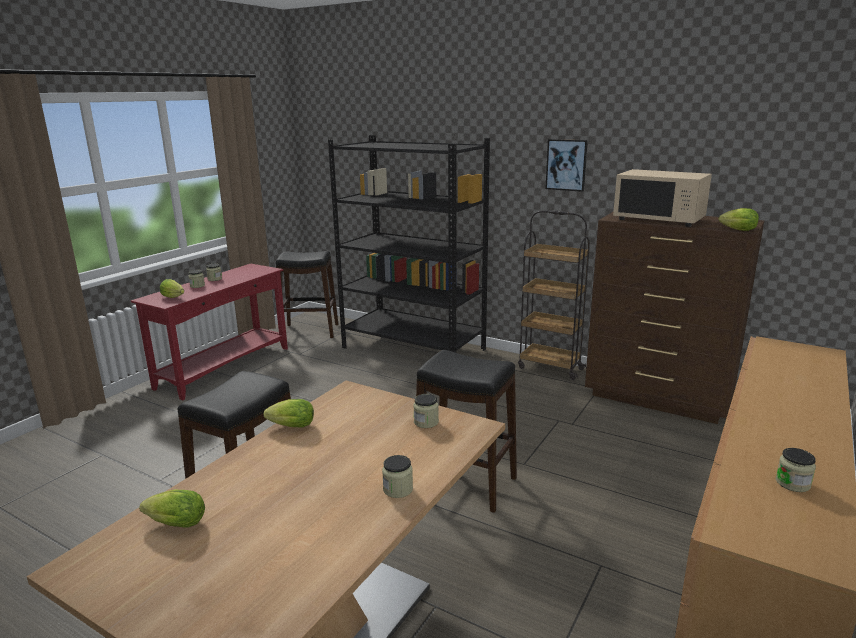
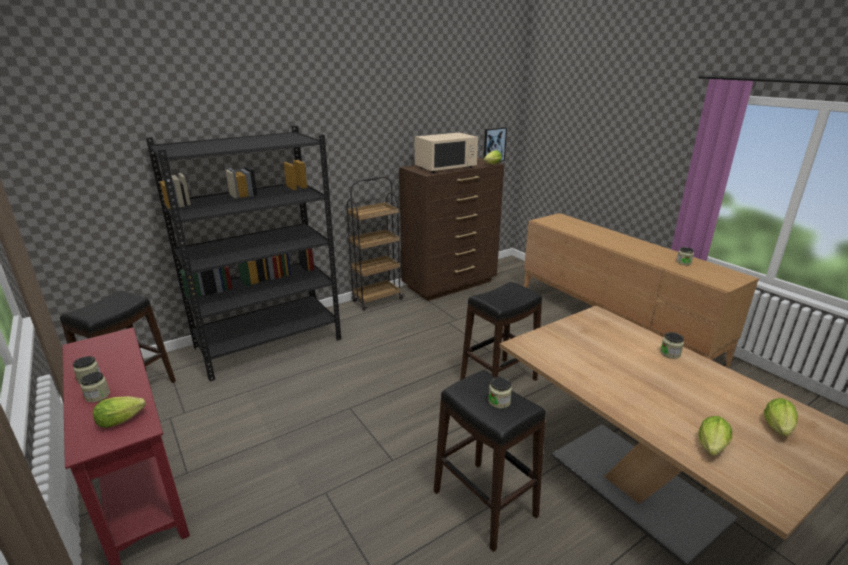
camera: 65 degrees left, 5 degrees up
(289, 426) = (573, 379): lettuce -> lettuce (778, 430)
(426, 422) = (586, 327): jar -> jar (499, 401)
(566, 165) = (359, 140): picture -> picture (494, 145)

